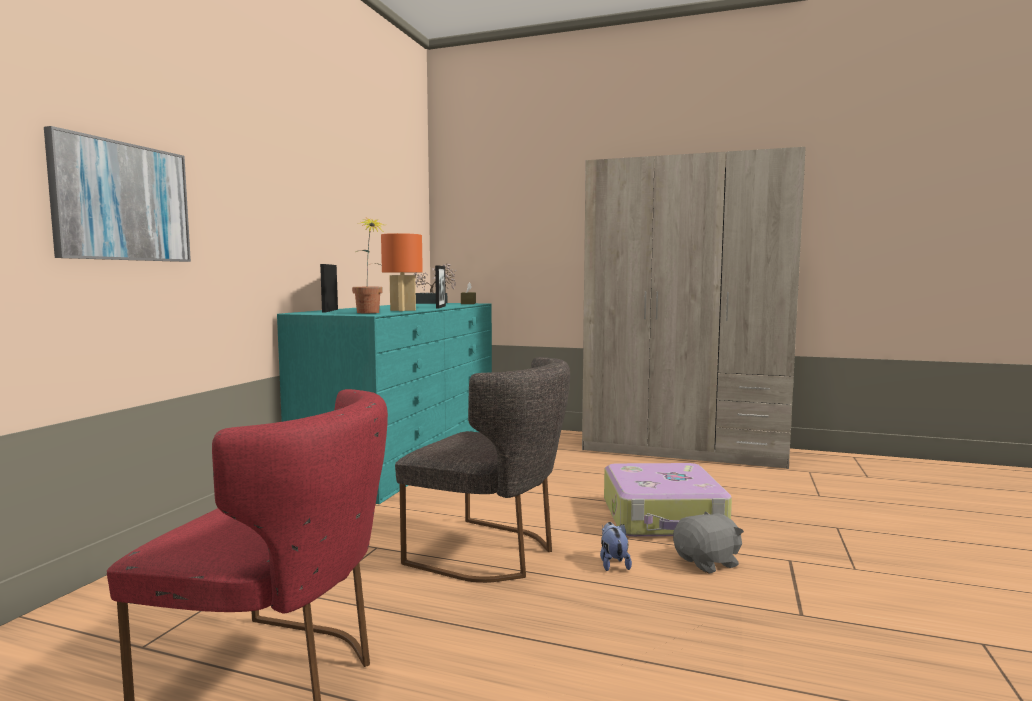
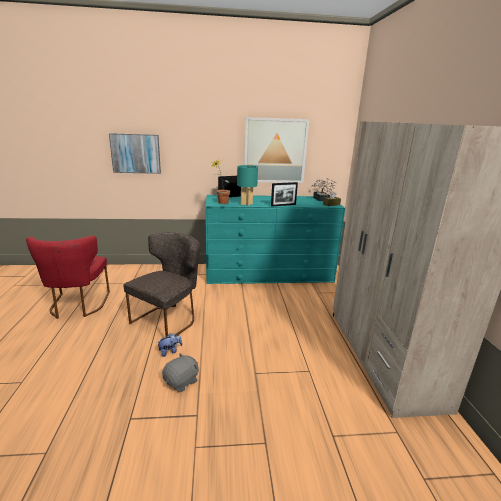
camera: 65 degrees right, 15 degrees up
(361, 220) = (275, 151): none -> picture
(402, 310) = (246, 204): orange table lamp -> turquoise table lamp
(491, 553) = (169, 319): grey chair -> grey chair turned 150 degrees counterclockwise
(664, 517) = (237, 360): suitcase -> none
(708, 562) = (182, 381): grey plush toy -> grey plush toy turned 90 degrees counterclockwise

